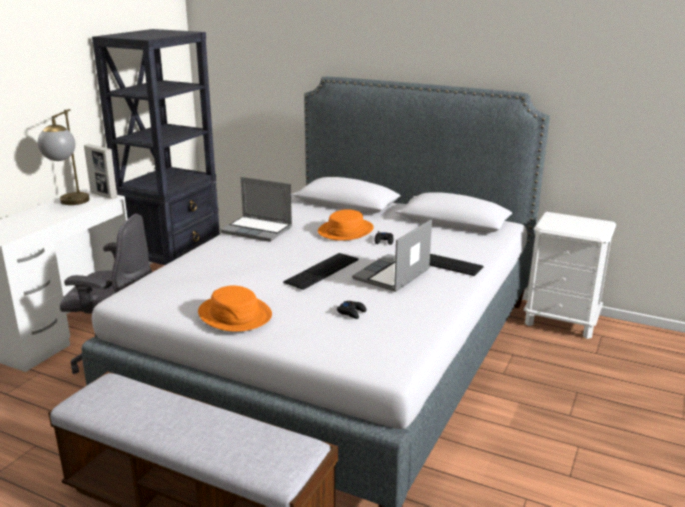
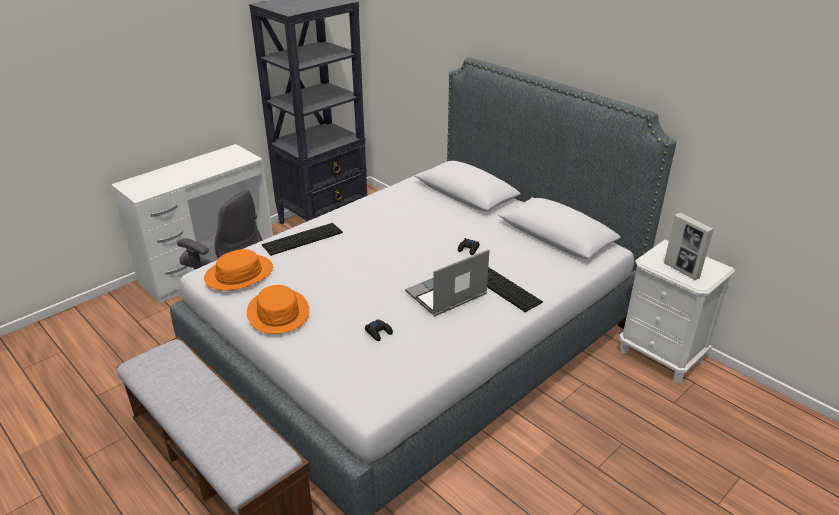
camera: 20 degrees right, 10 degrees up
(70, 204) = (214, 162): table lamp -> none
(104, 195) = (246, 155): picture frame -> picture frame (681, 270)
(258, 230) = (362, 214): laptop -> none
(322, 271) = (385, 276): keyboard -> keyboard (302, 239)
(346, 231) = (440, 229): orange hat -> orange hat (239, 274)

